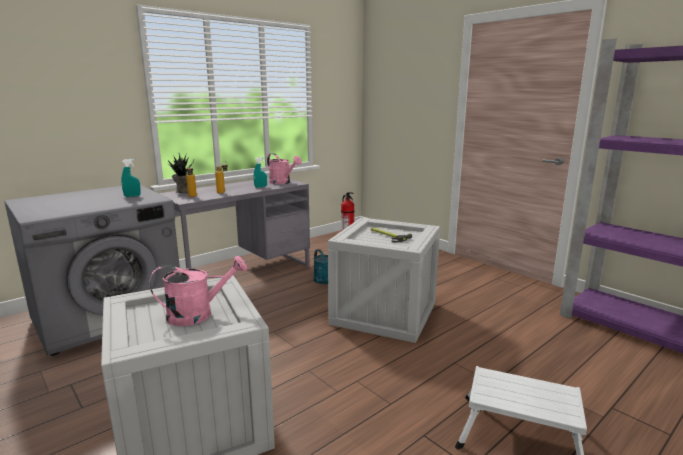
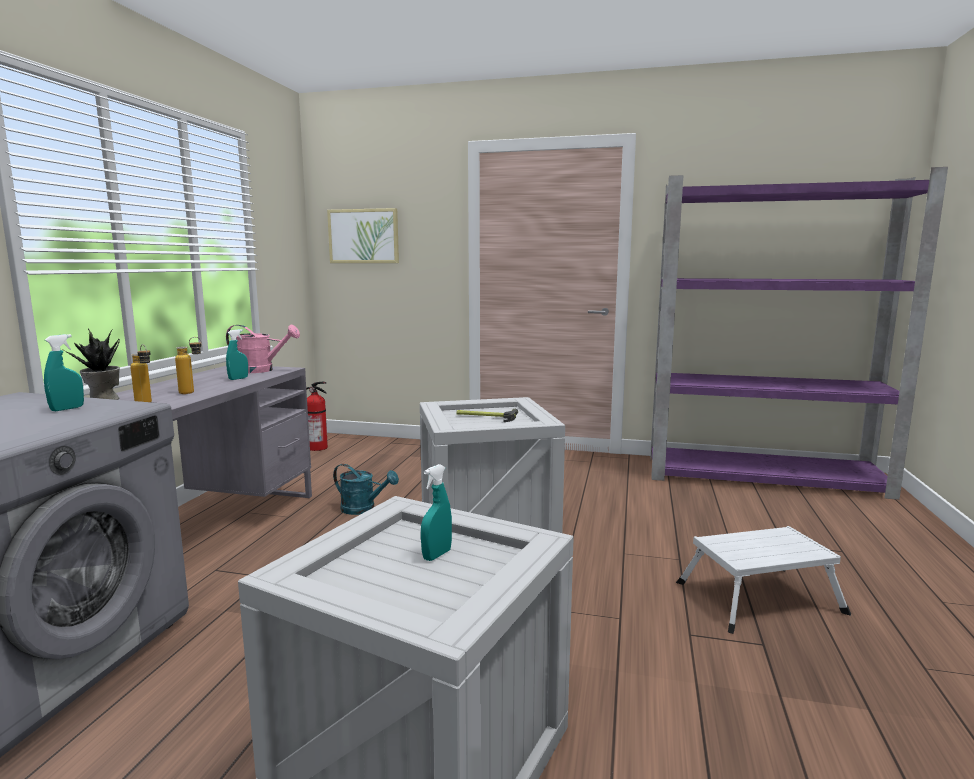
camera: 35 degrees left, 5 degrees down
(198, 314) = (437, 555): pink watering can -> turquoise spray bottle
(393, 91) = (363, 236): none -> picture

